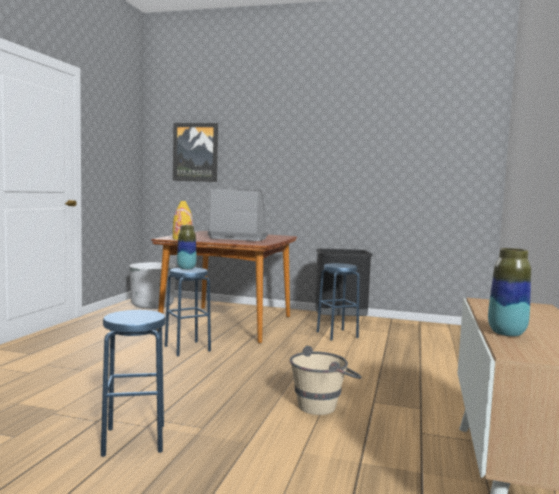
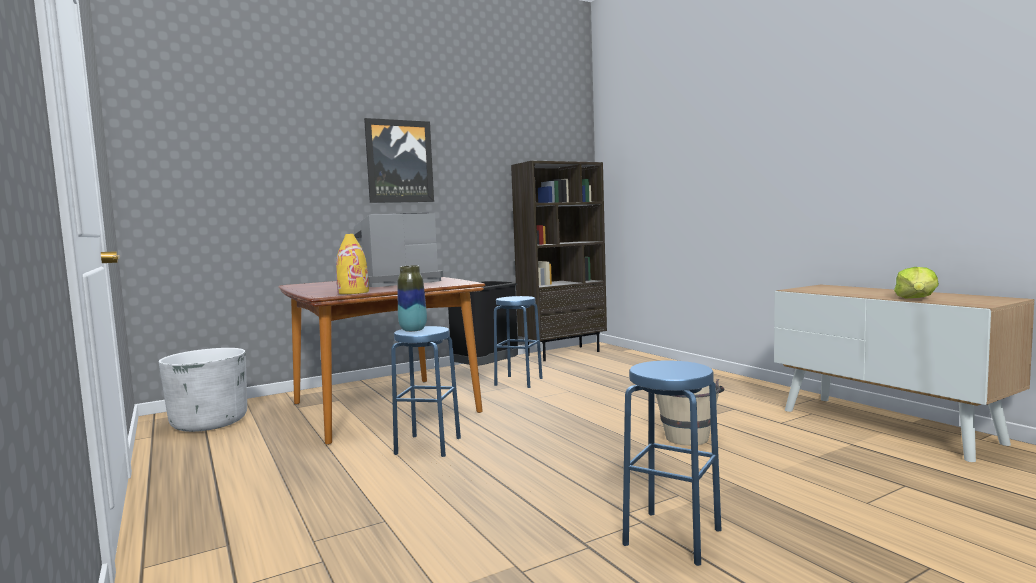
camera: 45 degrees left, 0 degrees up
(195, 152) = (224, 164): picture -> picture (399, 161)
(430, 327) = (563, 353): none -> brown bookcase
(506, 333) = (916, 298): vase -> lettuce

